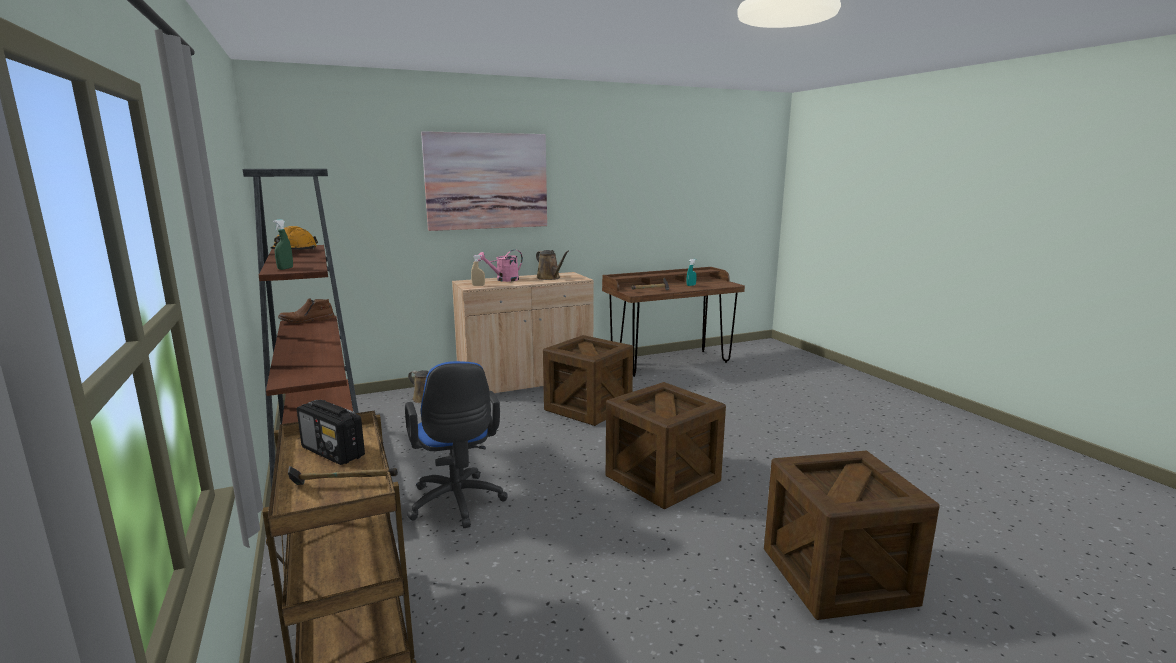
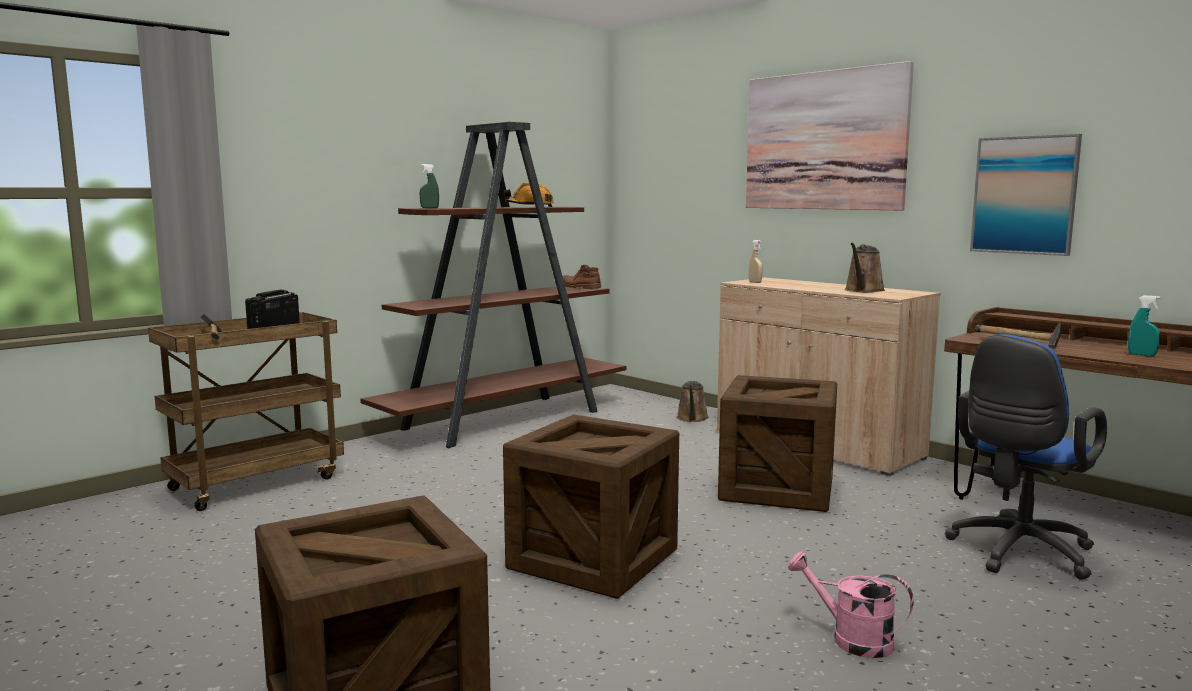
camera: 70 degrees right, 5 degrees down
(457, 504) = (461, 474): blue office chair -> blue office chair (1017, 553)
(503, 280) = (807, 284): pink watering can -> pink watering can (851, 639)
(608, 214) = (1024, 195): none -> picture

